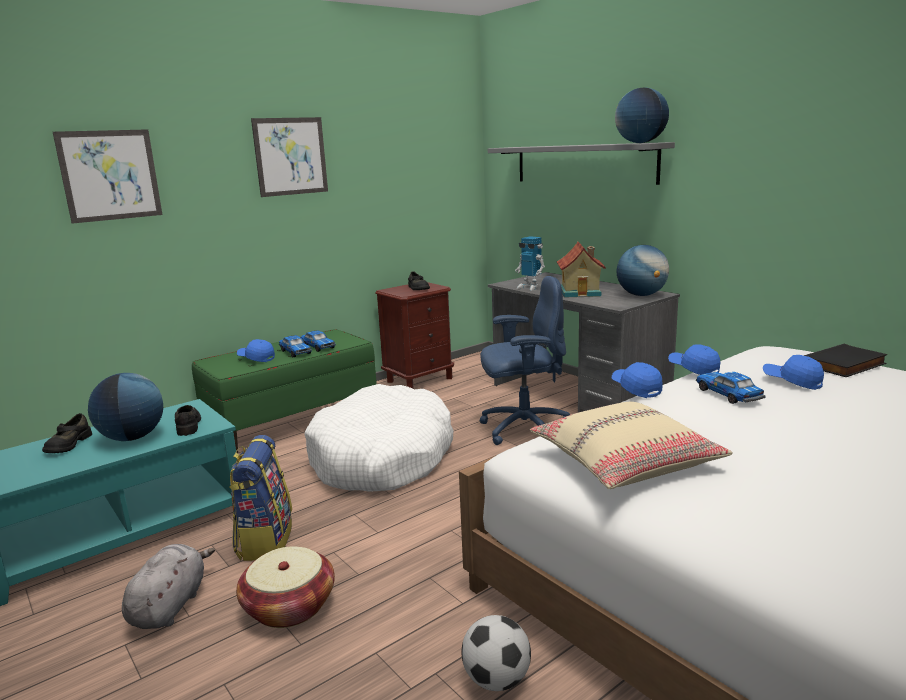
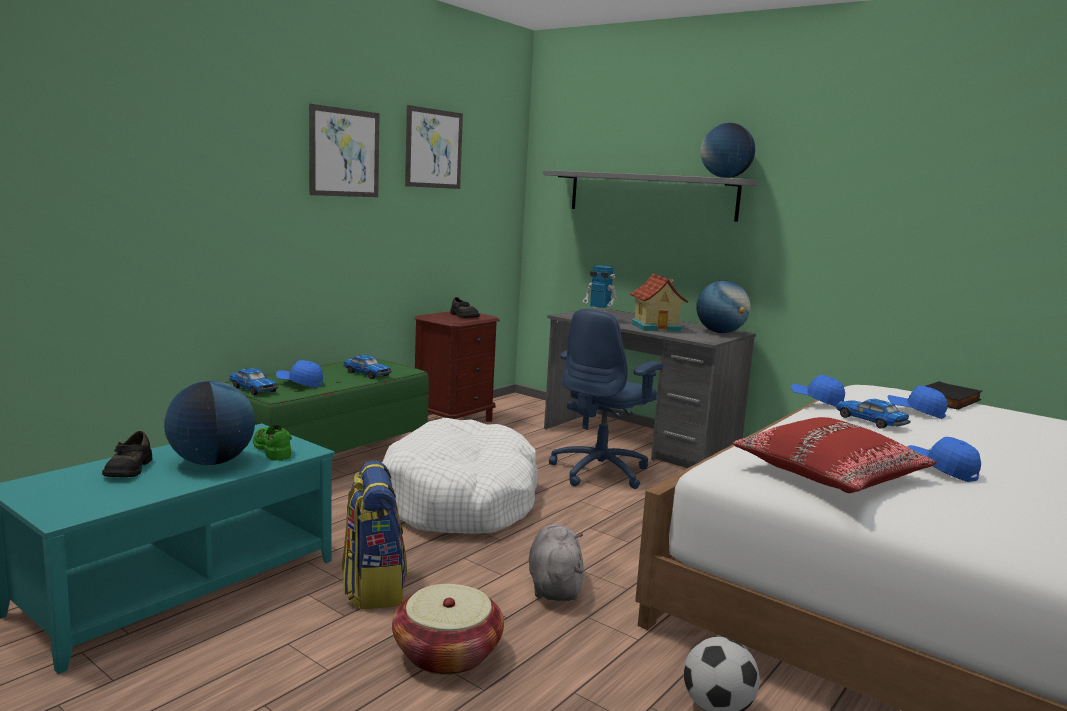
camera: 15 degrees left, 5 degrees down
(110, 175) = (151, 148): picture -> picture (434, 148)
(170, 606) = (297, 661): grey plush toy -> grey plush toy (554, 585)
(188, 425) = (273, 450): black shoe -> green shoe
(295, 352) = (343, 378): toy car -> toy car (253, 389)
(523, 429) = (601, 471): blue office chair -> blue office chair turned 150 degrees clockwise
(624, 461) = (829, 474): beige pillow -> red pillow
(636, 388) = (778, 415): blue cap -> blue cap (941, 470)

